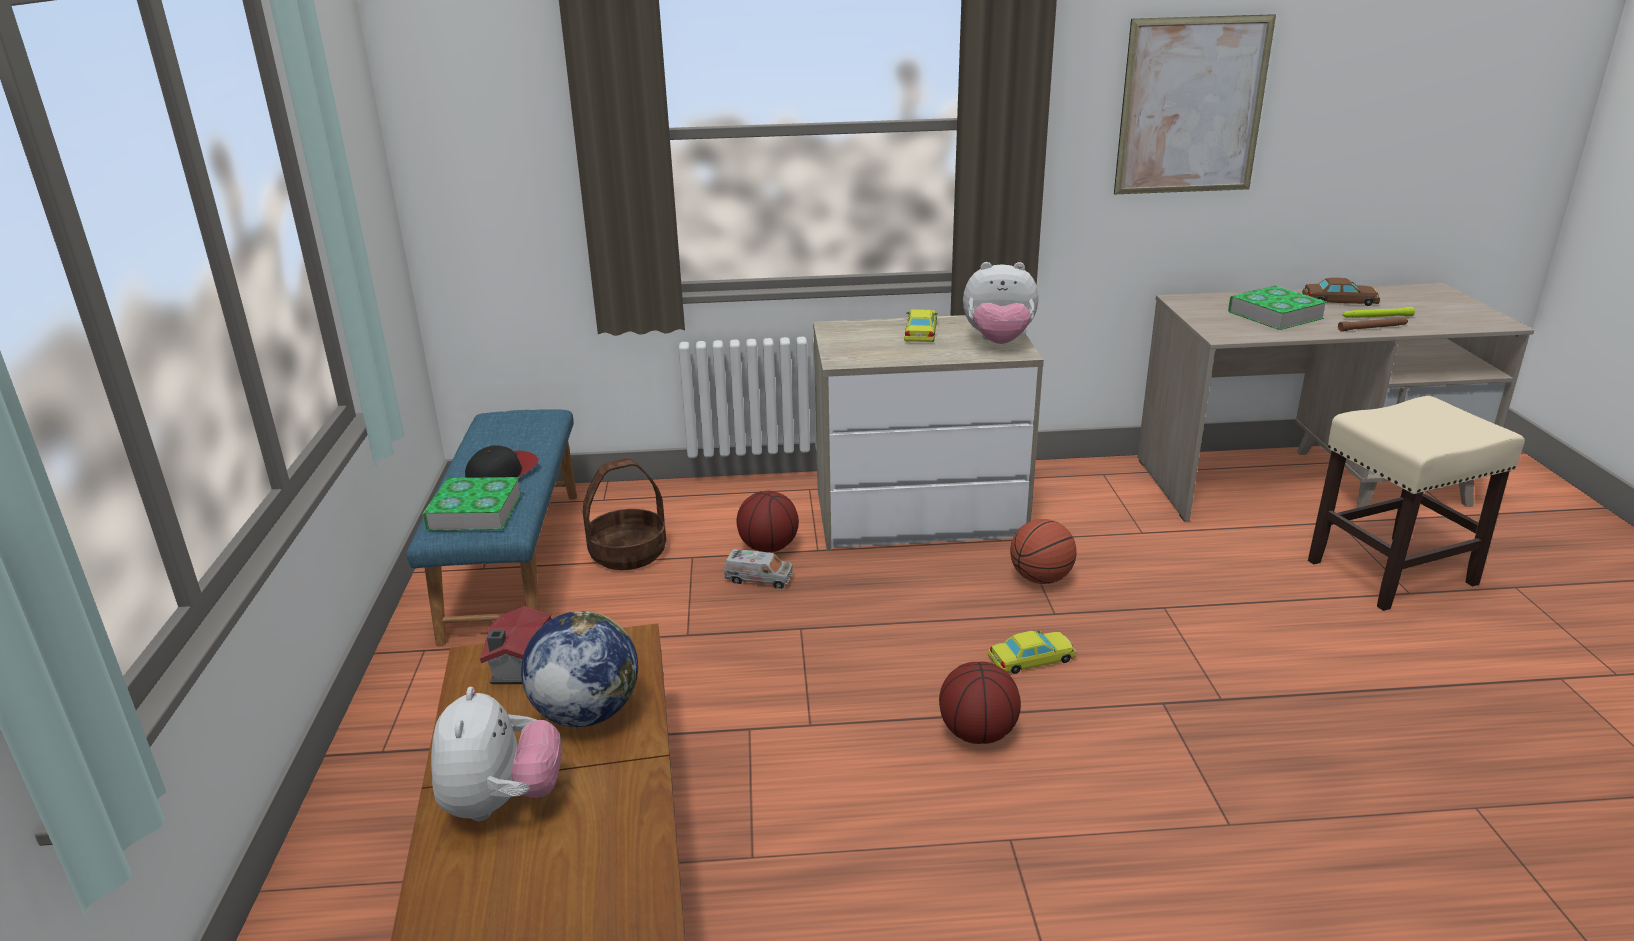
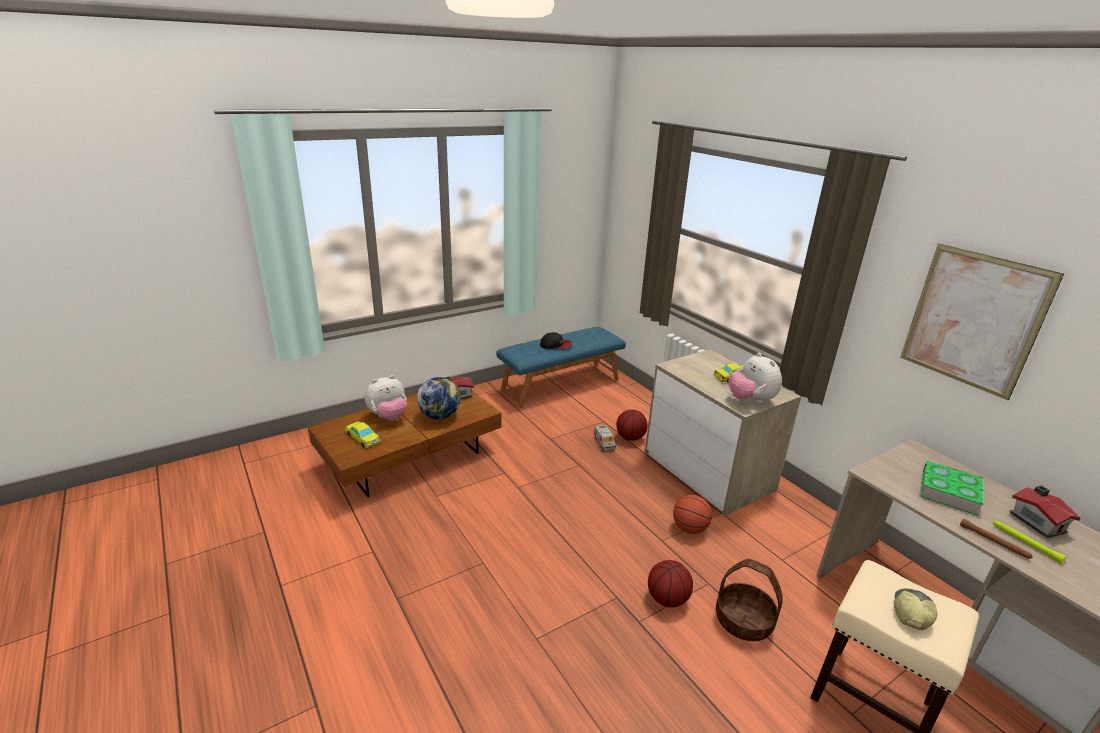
camera: 60 degrees right, 0 degrees up
(475, 512) = (525, 350): book -> none
(628, 553) = (591, 406): basket -> basket (744, 621)
(978, 733) = (545, 536): basketball -> basketball (668, 599)
(1032, 658) = (615, 541): yellow toy car -> yellow toy car (363, 437)
(1340, 300) = (1037, 521): brown toy car -> toy house
(1432, 425) = (911, 612): none -> cap

